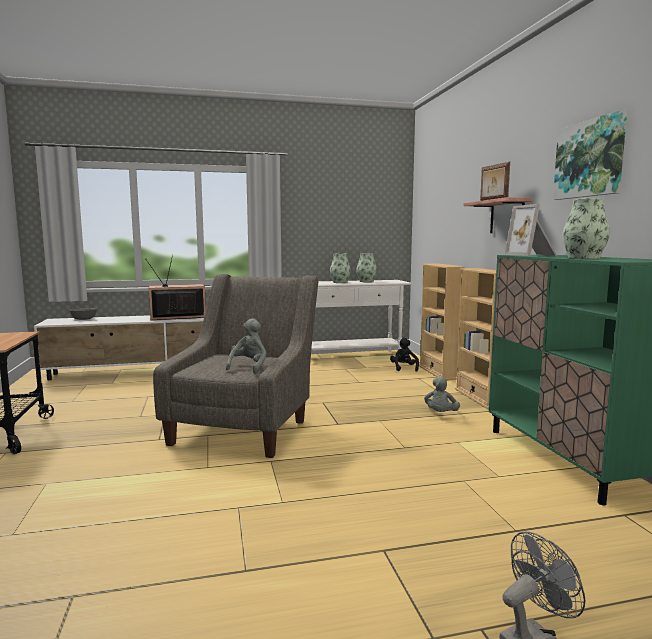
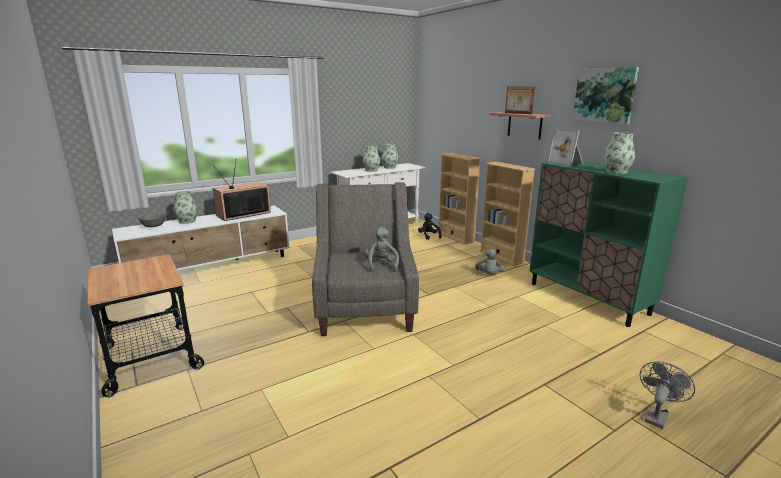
camera: 20 degrees left, 10 degrees up
(117, 318) = (187, 221): none -> vase

